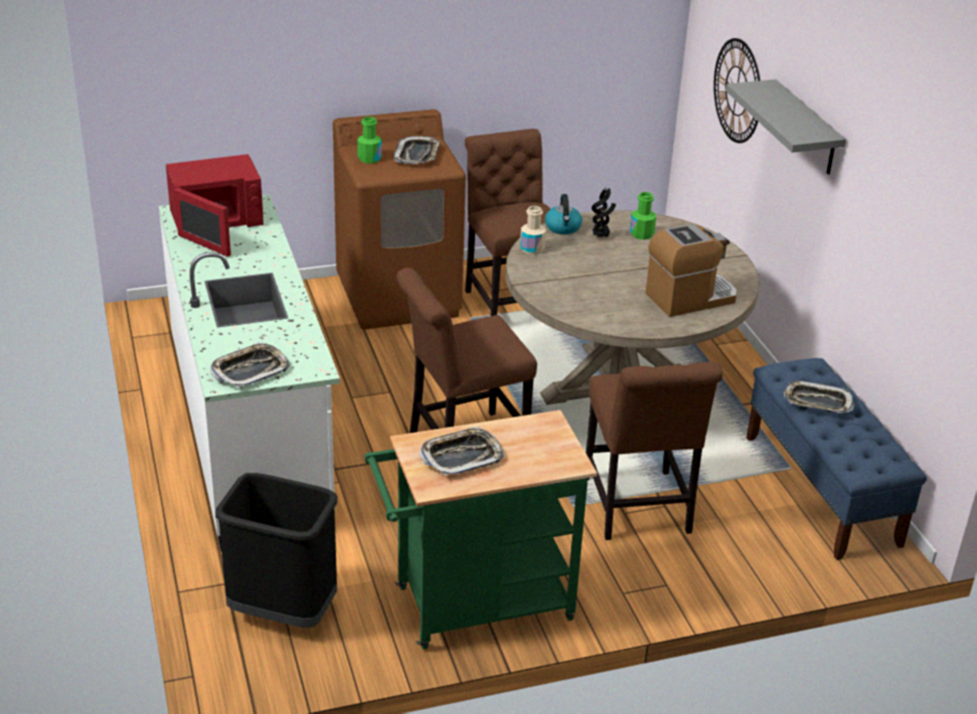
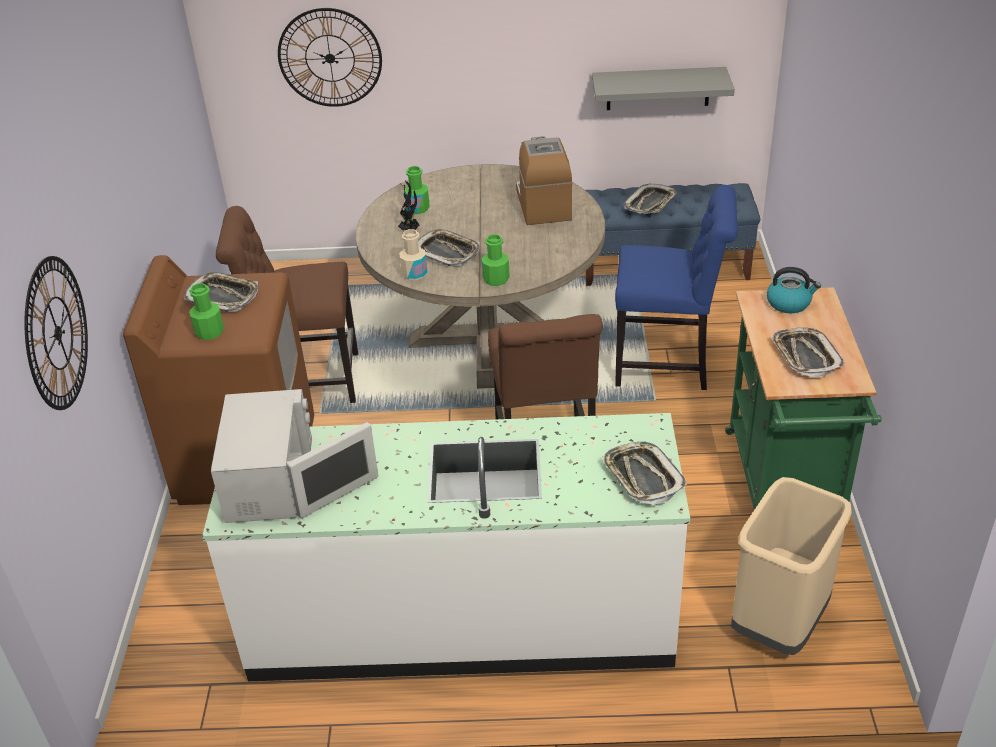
camera: 70 degrees left, 5 degrees up
(215, 220) = (274, 482): red microwave -> white microwave
(240, 60) = (57, 333): none -> wall clock
(282, 612) = (779, 624): black trash can -> beige trash can
(543, 289) = (496, 279): none -> green bottle
(563, 228) = (381, 249): kettle -> kettle (789, 303)
(575, 259) = (447, 252): none -> tray
(637, 510) = (668, 364): brown chair -> blue chair
(806, 128) = (468, 31): grey shelf -> grey shelf (658, 88)

